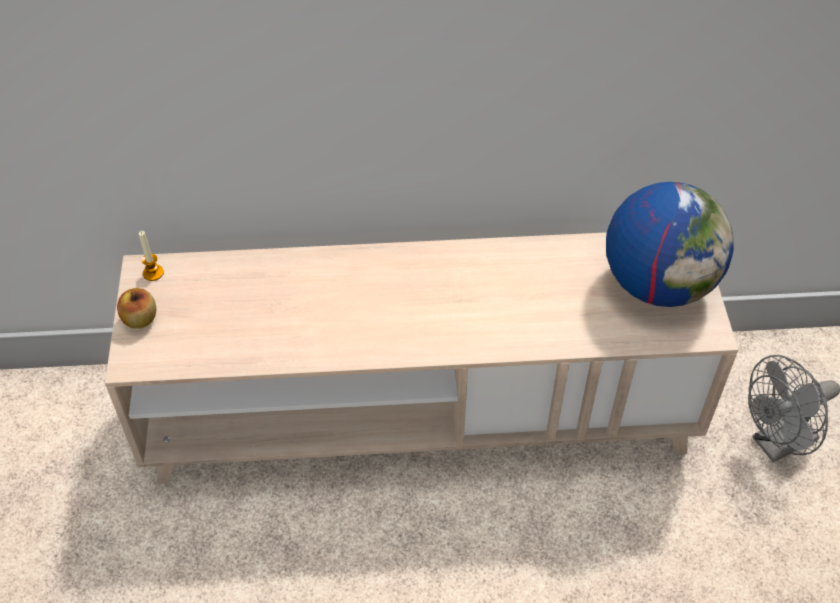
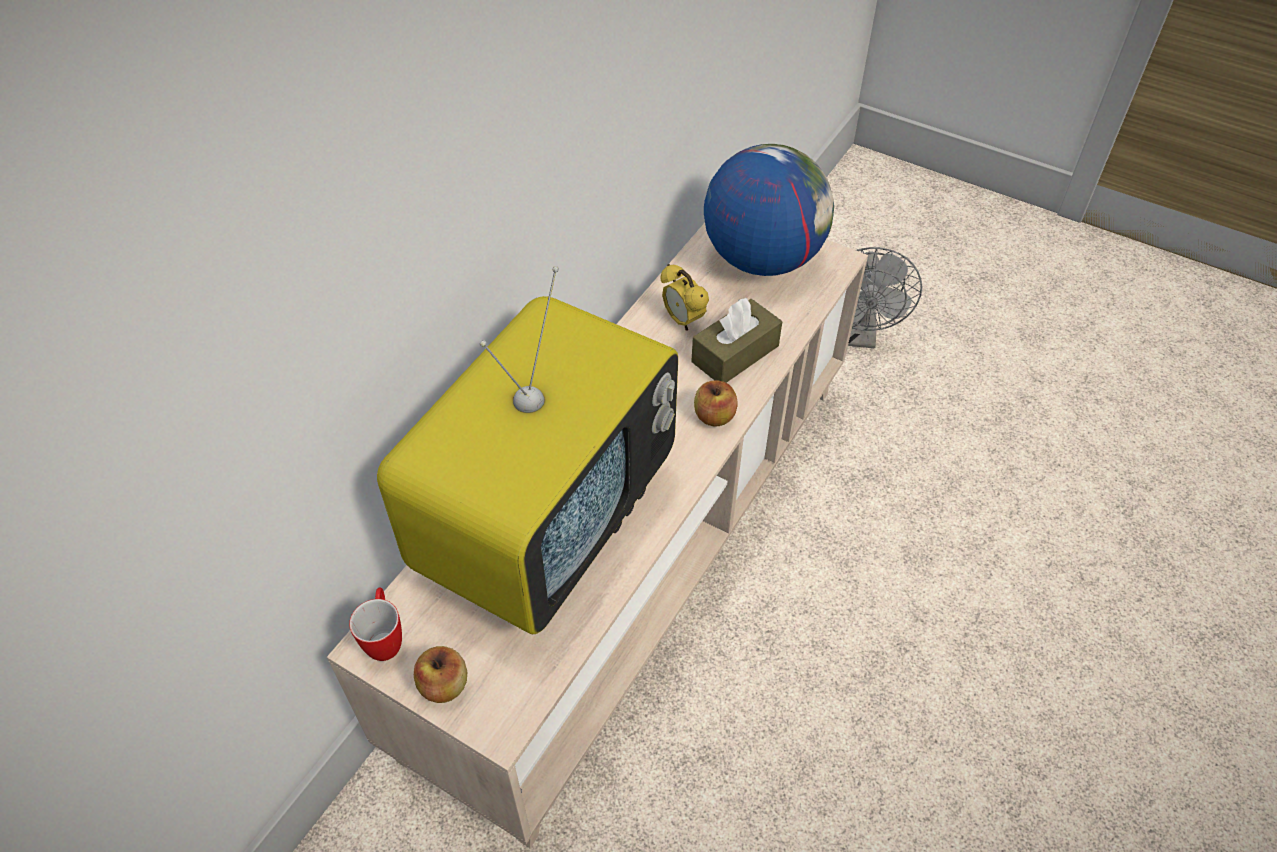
camera: 55 degrees left, 0 degrees up
(153, 273) = (385, 638): candle -> mug
(295, 299) = (546, 523): none -> television
(466, 339) = (714, 416): none -> apple
(539, 319) = (735, 354): none -> brown tissue box
(542, 272) = (683, 321): none -> alarm clock

